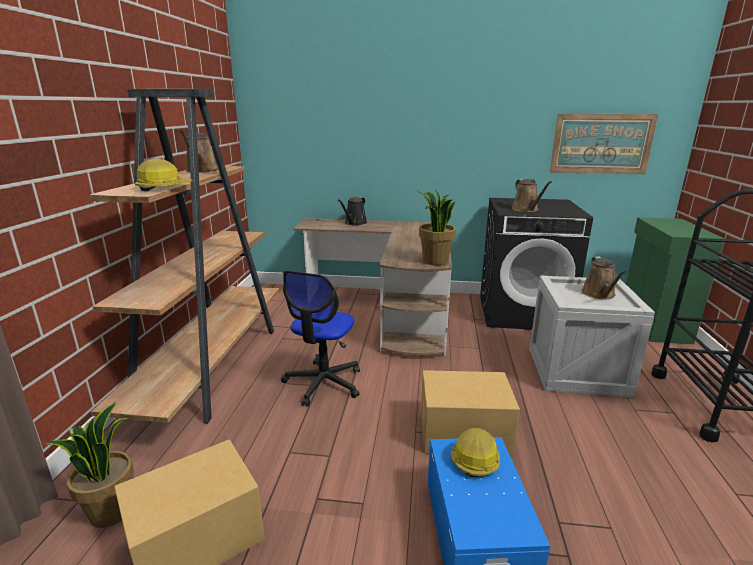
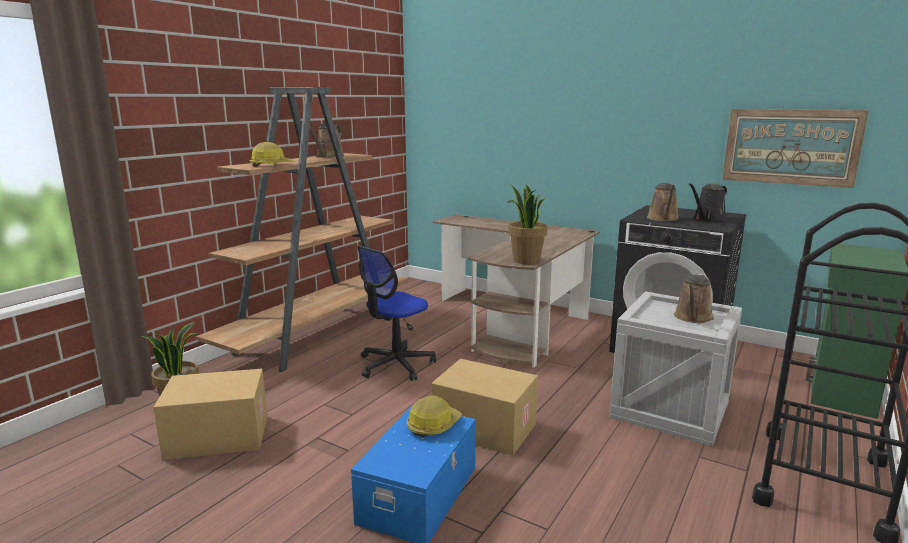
camera: 25 degrees right, 5 degrees down
(354, 223) = (497, 222): black watering can -> black watering can (707, 219)

